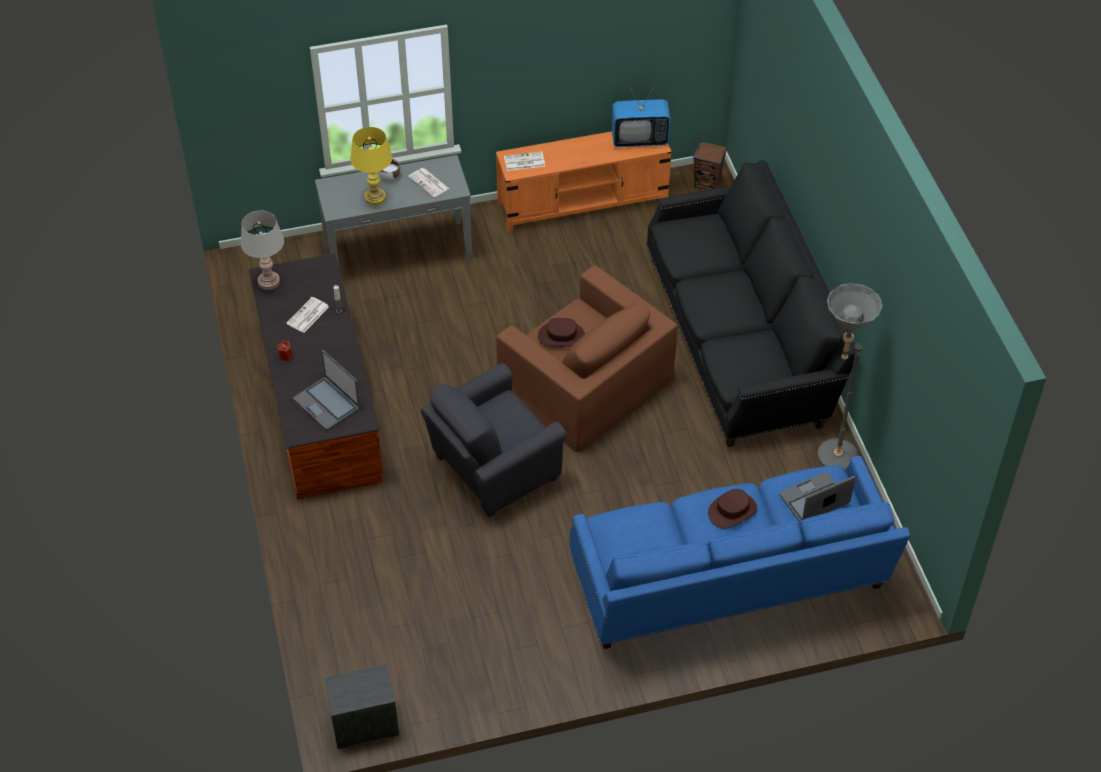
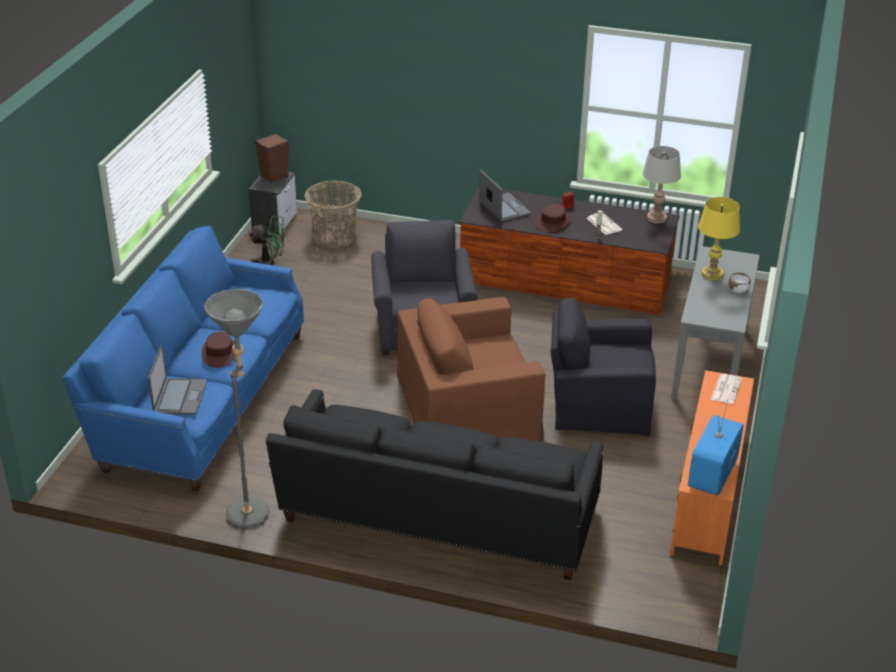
camera: 120 degrees right, 15 degrees down
(327, 404) = (503, 208): laptop -> laptop turned 75 degrees clockwise
(359, 642) = (334, 236): none -> basket
(429, 183) = (713, 306): newspaper -> none
(458, 669) = (271, 263): none -> green fan
(513, 301) = (599, 403): none -> black armchair
(561, 336) = (492, 353): brown hat -> brown hat (553, 222)
(707, 184) = (680, 599): brown speaker -> brown speaker (274, 177)

